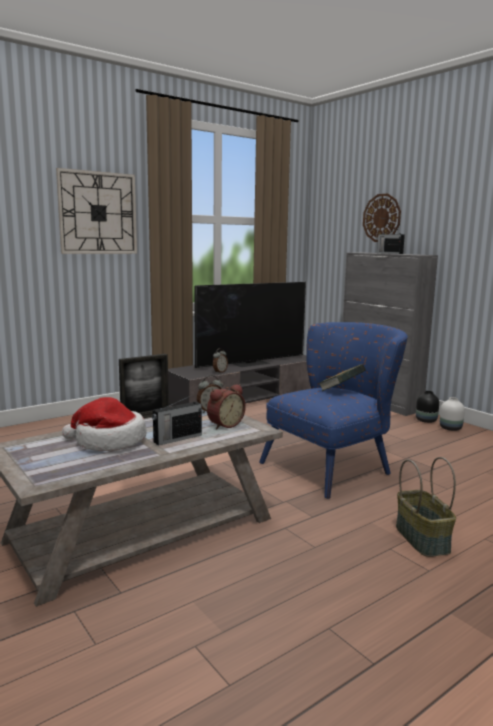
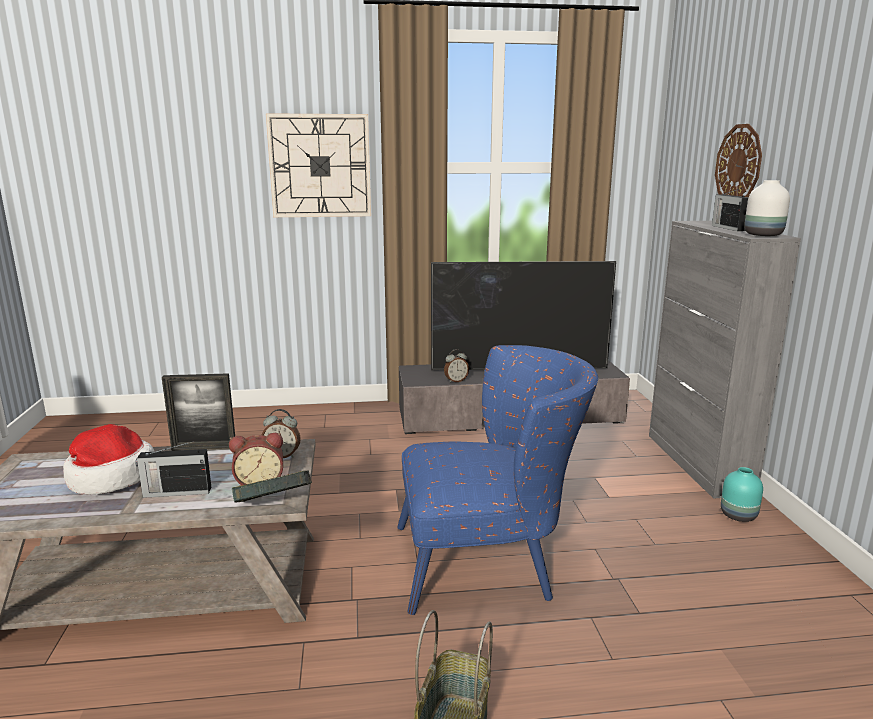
camera: 30 degrees right, 5 degrees up
(341, 390) = (492, 456): book -> book (274, 507)
(426, 420) = (739, 516): black vase -> turquoise vase
(450, 428) = (766, 541): white vase -> white vase (764, 235)

